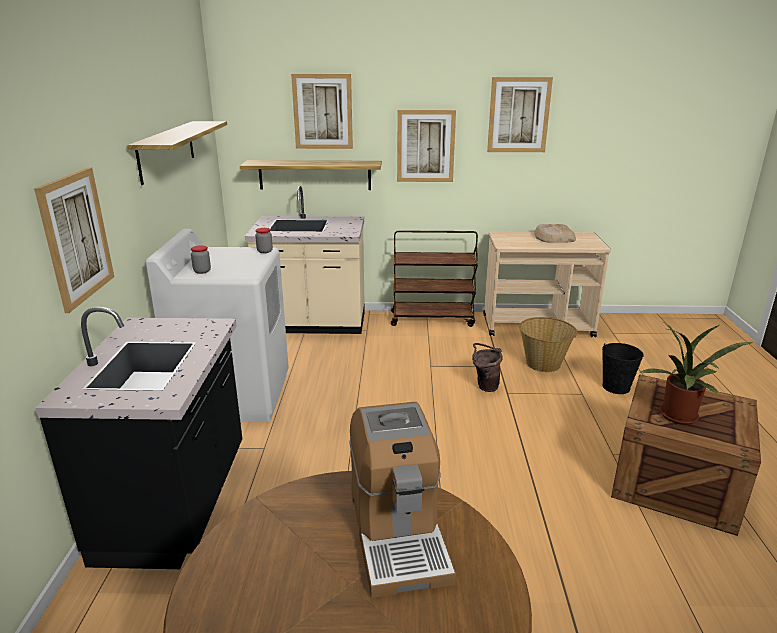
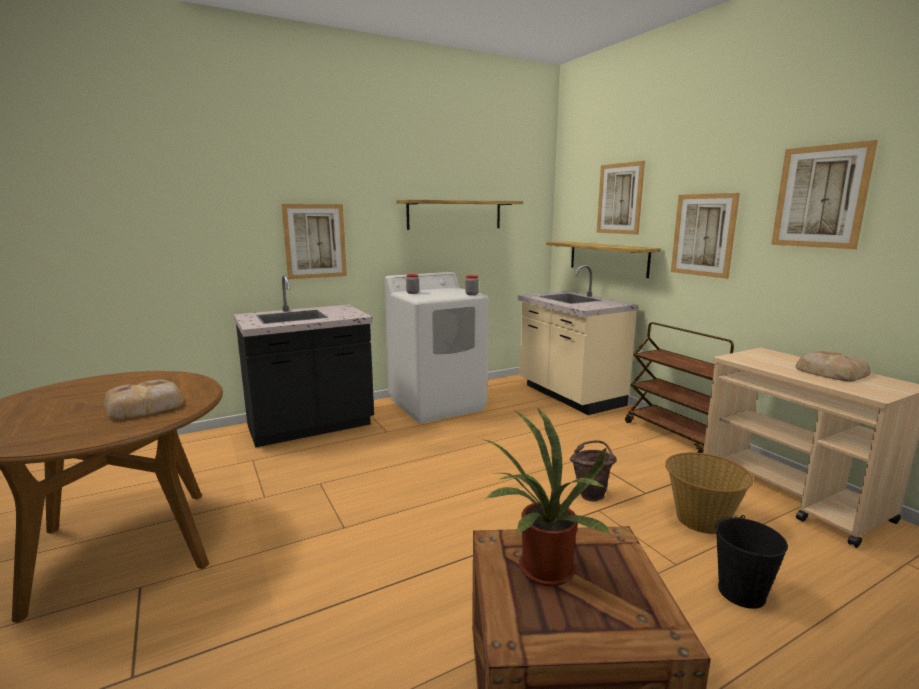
camera: 60 degrees right, 10 degrees down
(398, 534) = (146, 406): coffee machine -> bread

